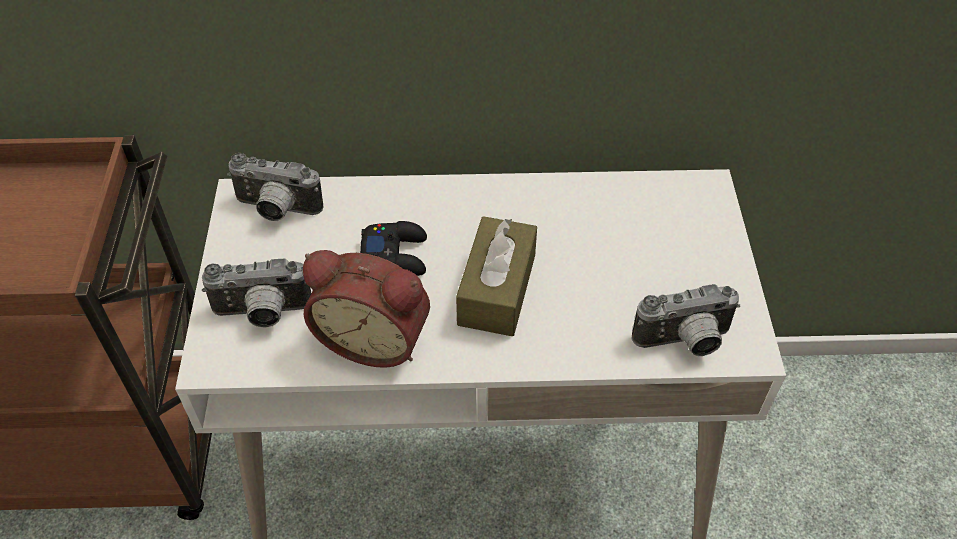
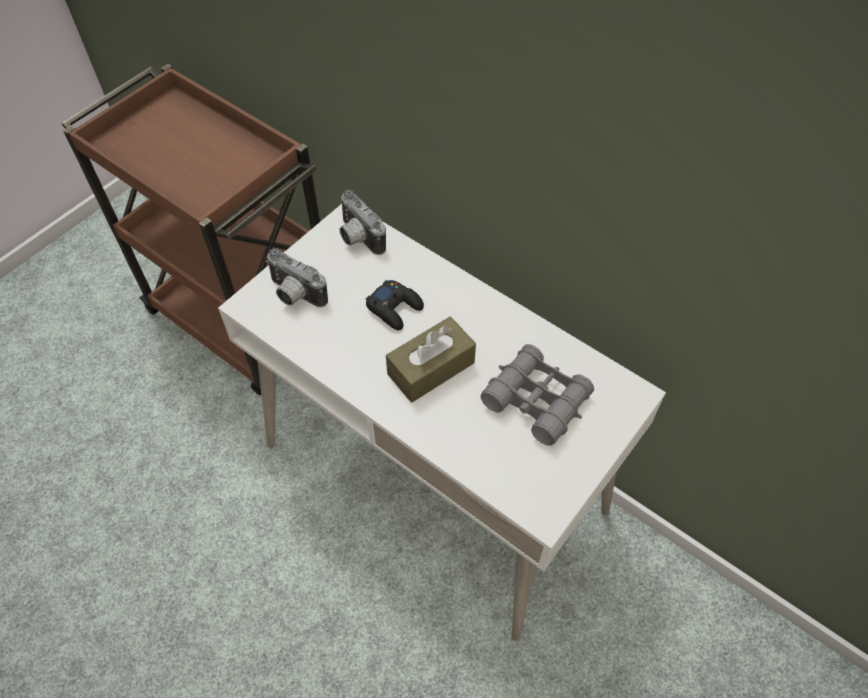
camera: 40 degrees right, 5 degrees up
(375, 338) = (337, 349): alarm clock -> none
(629, 250) = (536, 400): none -> grey binoculars
(685, 342) = (508, 480): camera -> none

